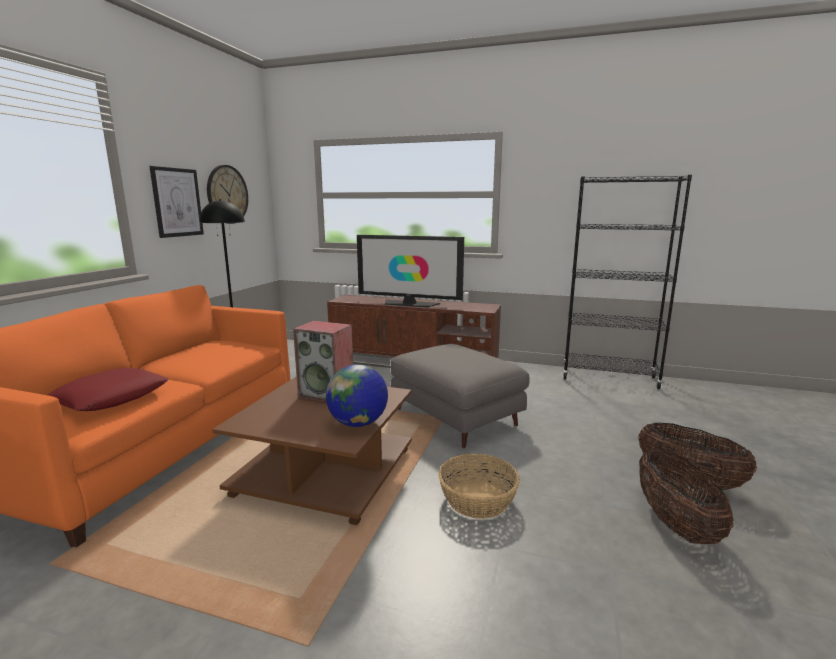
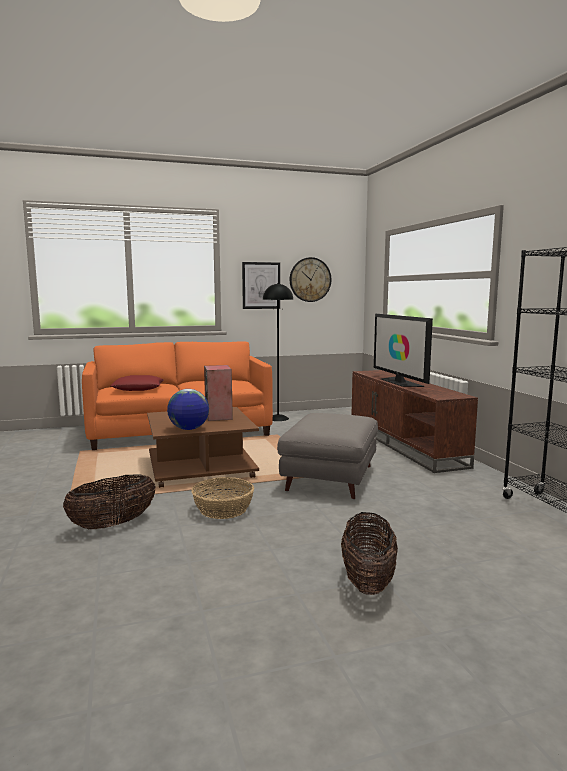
camera: 55 degrees right, 5 degrees down
(675, 524) = (279, 580): basket -> basket (113, 524)

